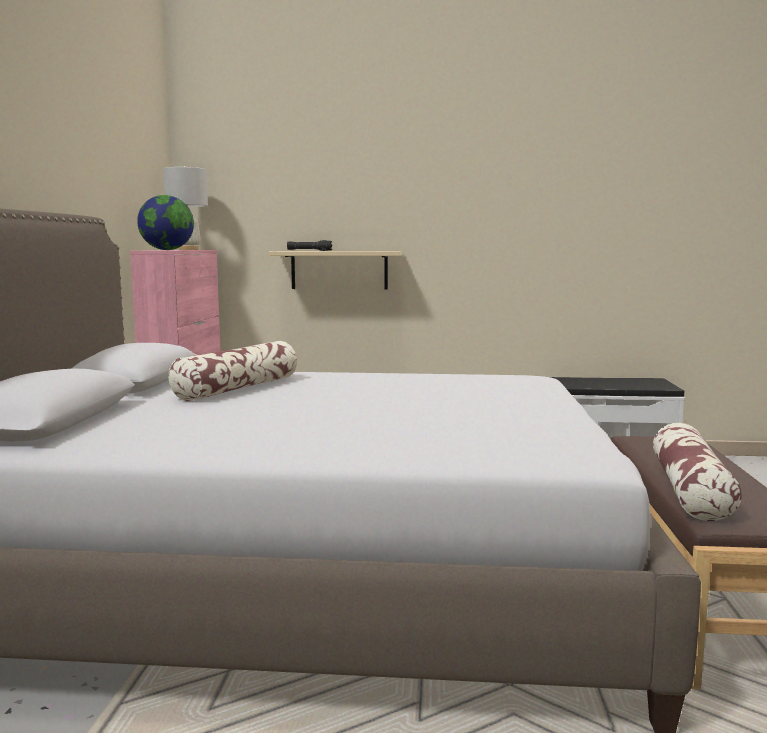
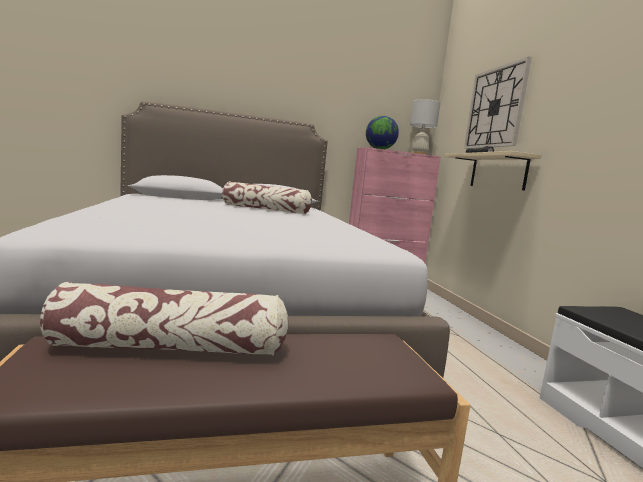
camera: 70 degrees right, 0 degrees up
(313, 191) = (495, 108): none -> wall clock

